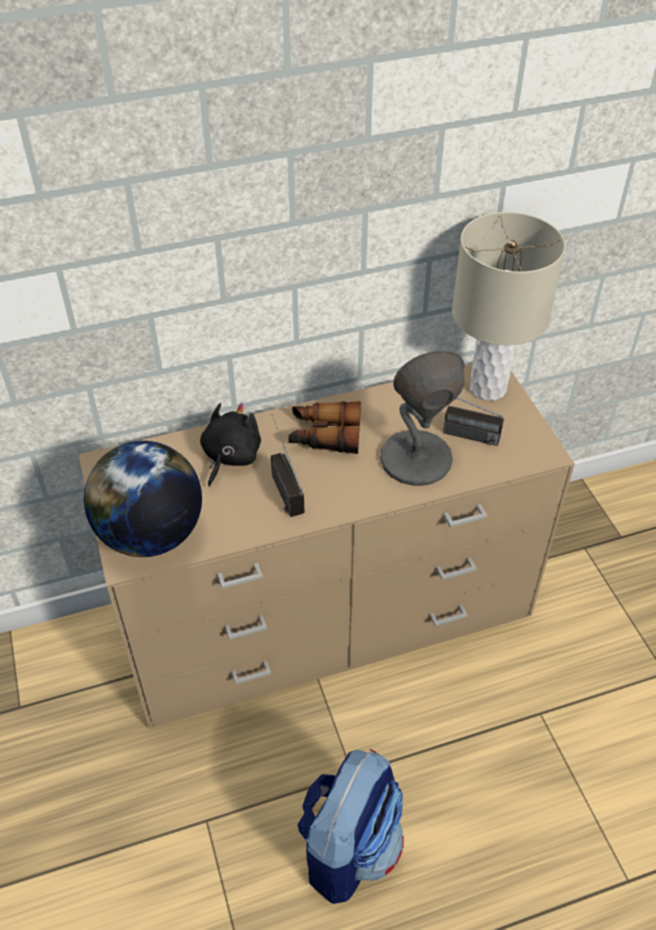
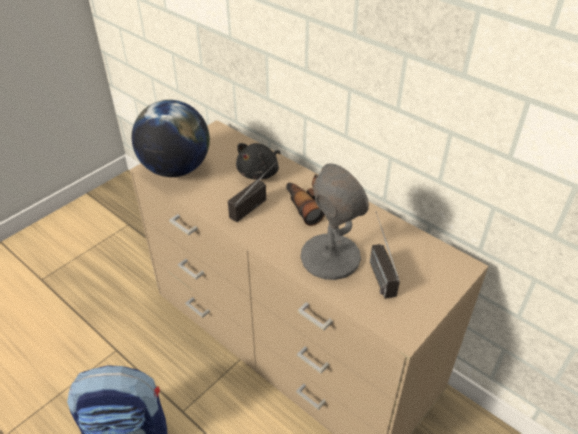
camera: 60 degrees right, 5 degrees down
(230, 457) = (259, 172): black plush toy -> black plush toy turned 135 degrees clockwise
(488, 388) = (443, 270): beige table lamp -> none

